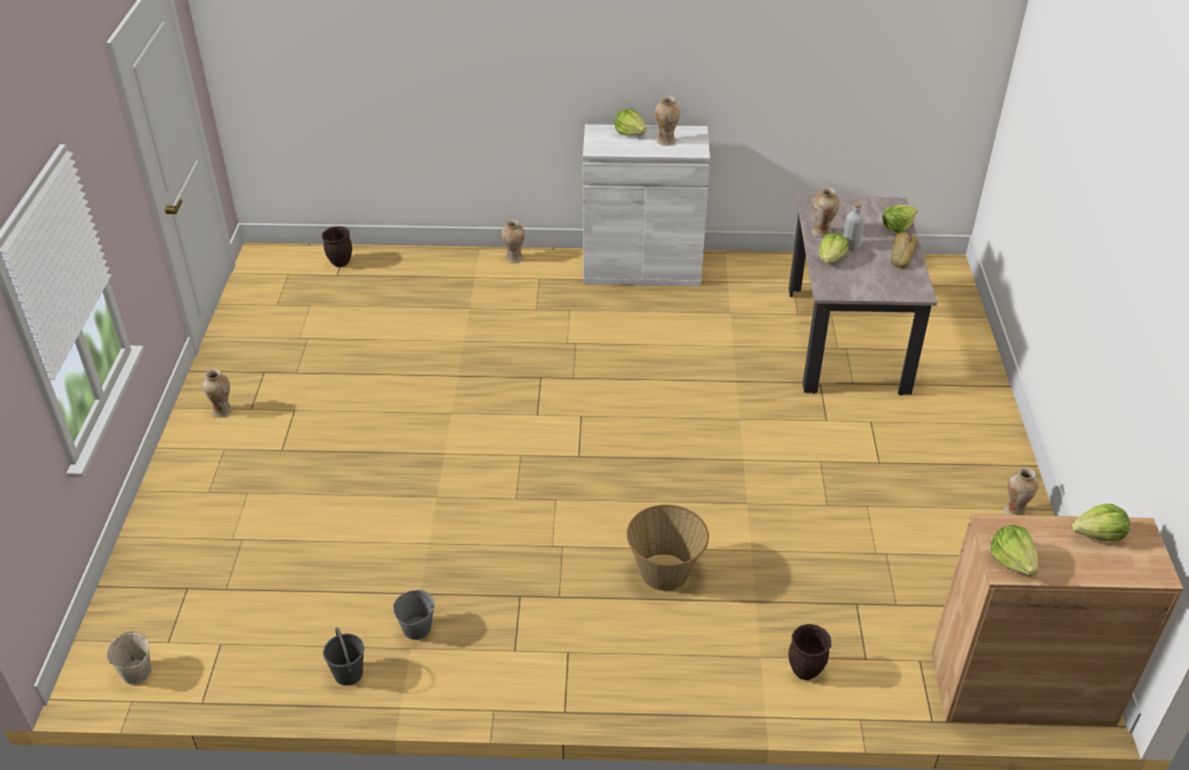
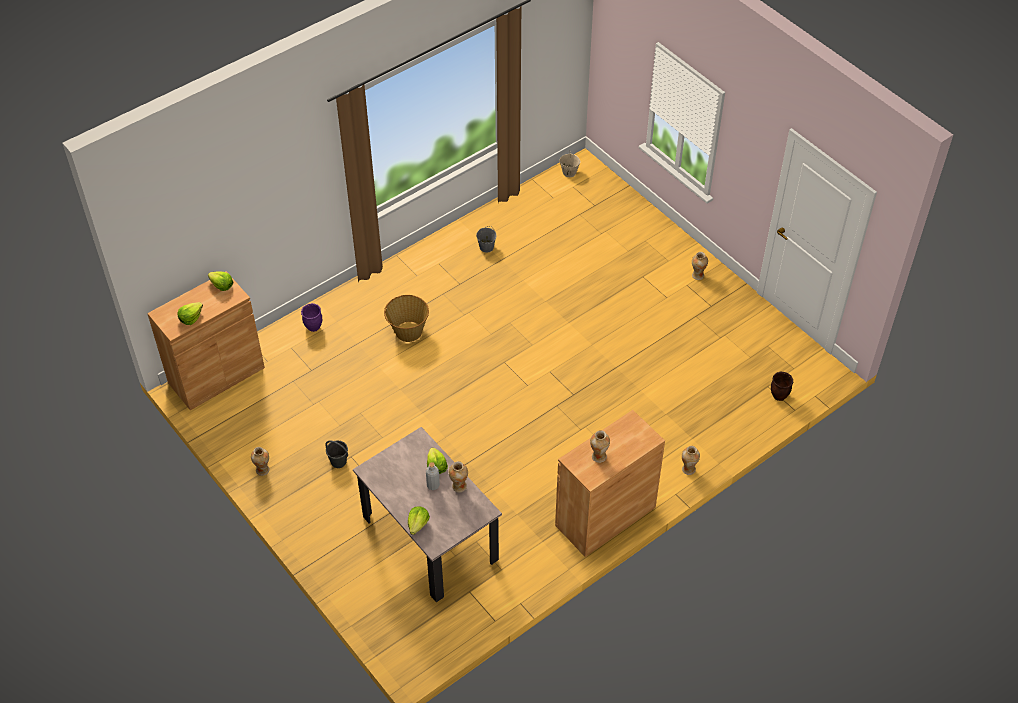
camera: 140 degrees right, 10 degrees up
(348, 674) = (492, 218): grey bucket -> grey bucket (338, 461)
(630, 132) = (628, 450): lettuce -> none
(642, 268) = (605, 516): white cabinet -> brown cabinet
(805, 671) = (313, 327): brown planter -> purple planter
(901, 254) = (398, 498): bread -> none

